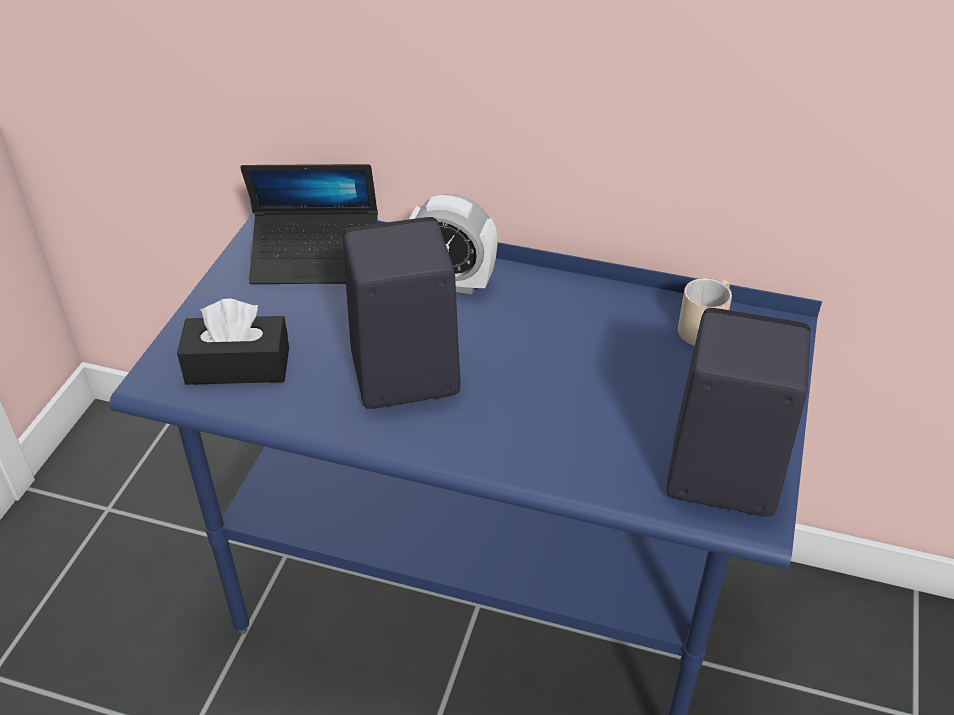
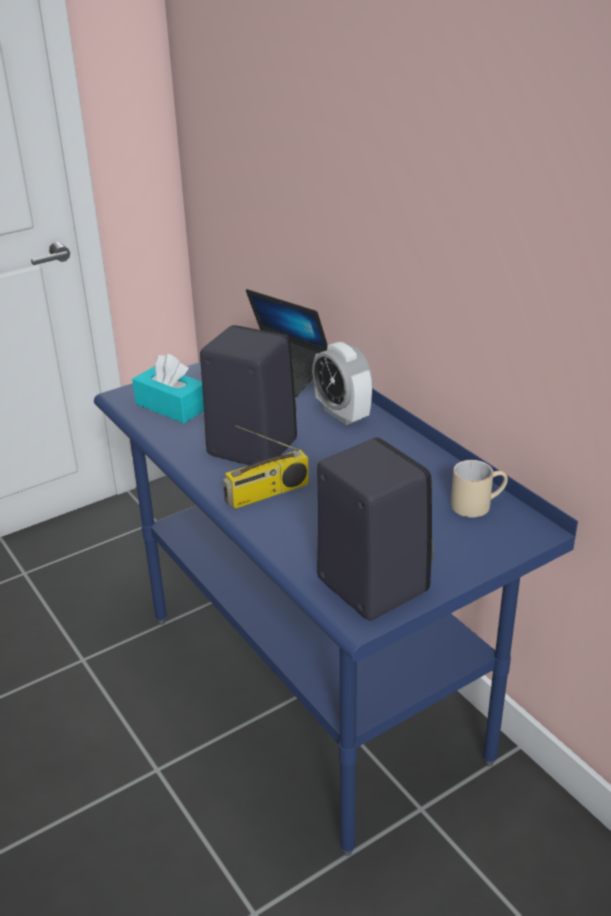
camera: 40 degrees right, 10 degrees down
(238, 365) = (171, 406): black tissue box -> turquoise tissue box
(493, 425) = (267, 493): none -> radio

